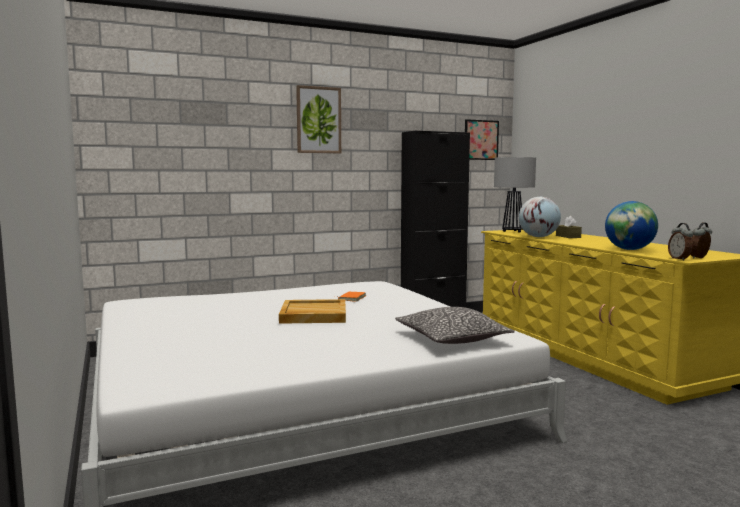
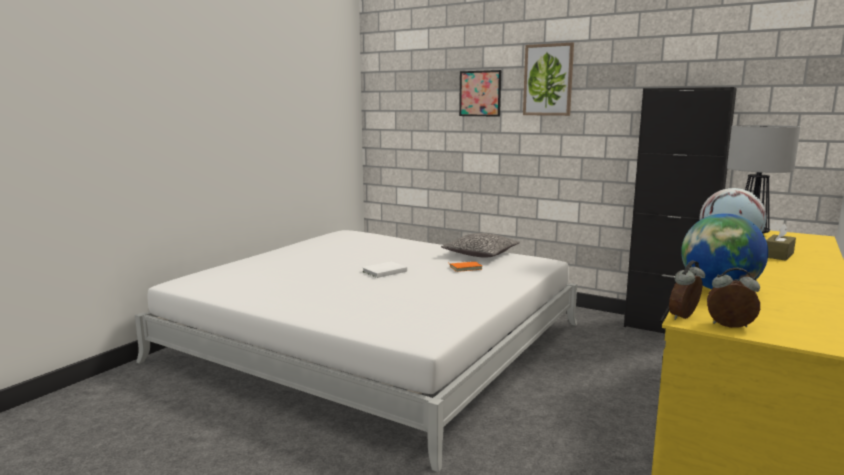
camera: 55 degrees right, 5 degrees up
(313, 315) = (383, 271): beige tray -> white book
(452, 339) = (384, 321): pillow -> pillow (480, 254)
(481, 140) = (789, 94): picture -> picture (480, 93)

